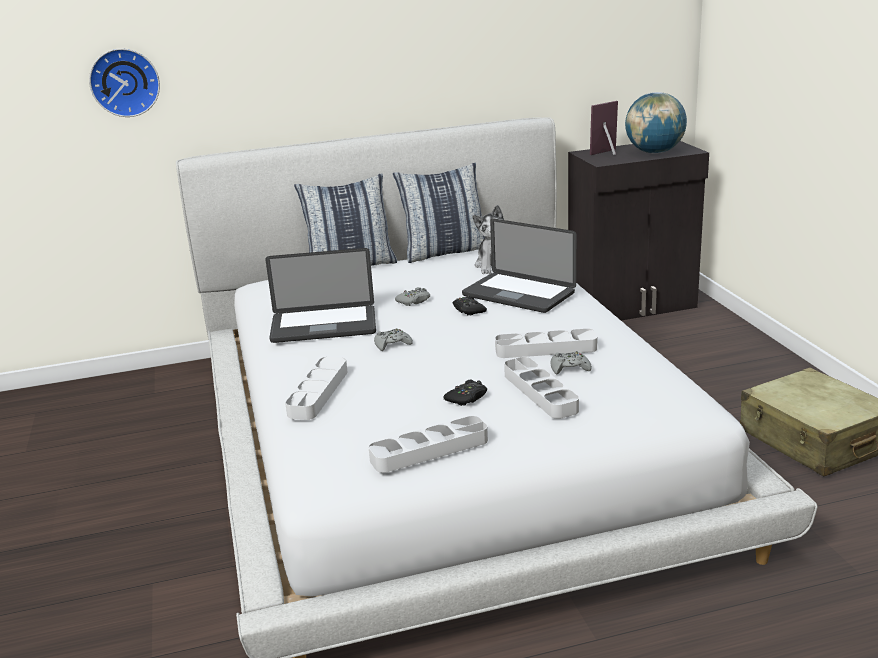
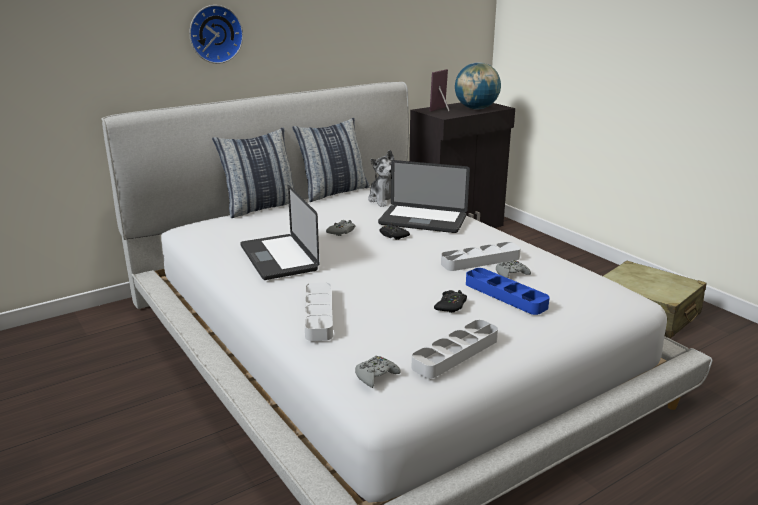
camera: 20 degrees left, 0 degrees up
(125, 82) = (46, 44): wall clock -> wall clock (215, 34)
(324, 326) = (278, 258): laptop -> laptop turned 90 degrees clockwise
(392, 344) = (352, 268): grey game controller -> grey game controller (376, 376)
(540, 392) = (505, 295): grey tray -> blue tray

